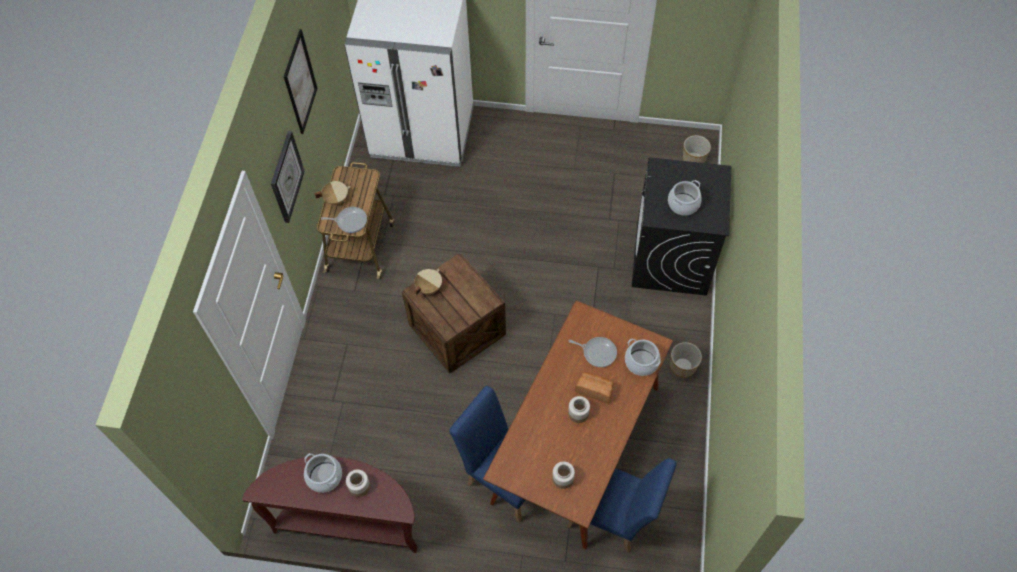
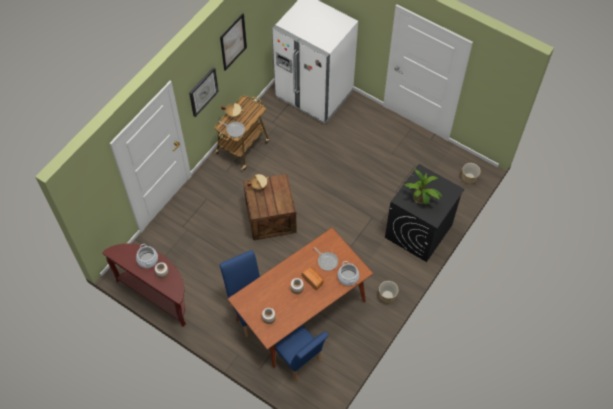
camera: 25 degrees right, 0 degrees up
(683, 204) = (421, 199): cooking pot -> potted plant

